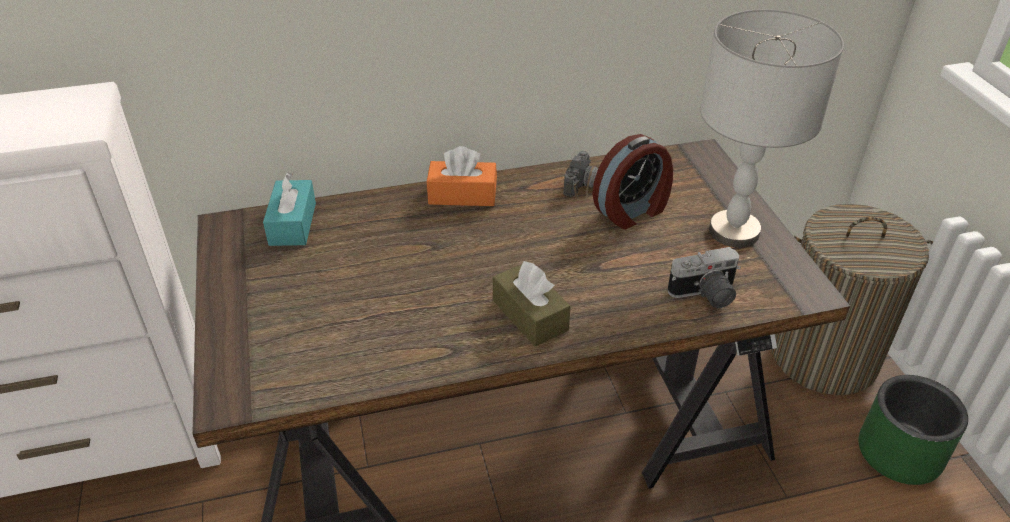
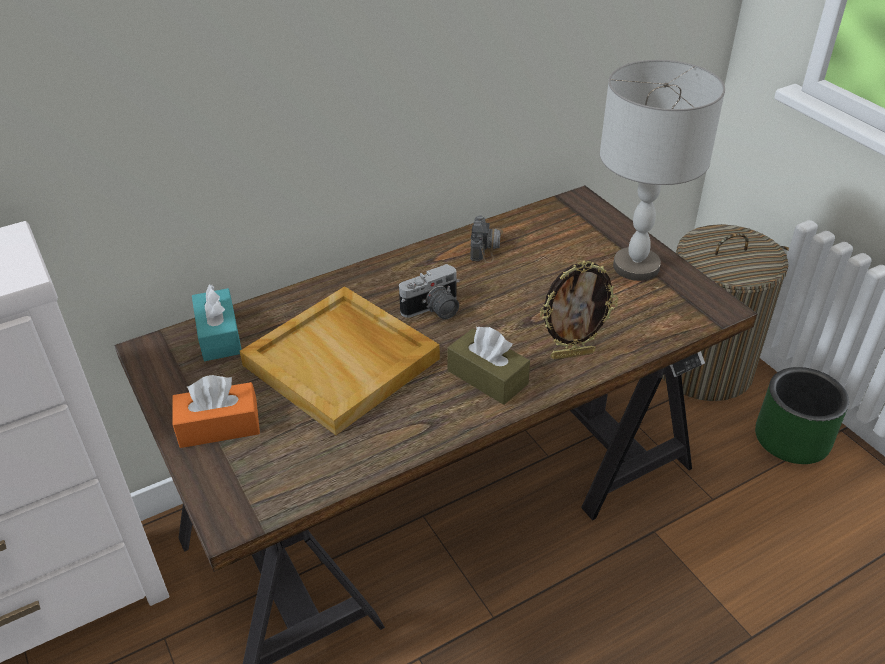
camera: 15 degrees left, 0 degrees up
(395, 272) = (343, 362): none -> beige tray
(462, 195) = (376, 277): orange tissue box -> orange tissue box (219, 426)
(627, 309) = (572, 354): none -> picture frame
(632, 211) = (540, 264): alarm clock -> none
(705, 295) = (634, 328): camera -> camera (434, 311)

